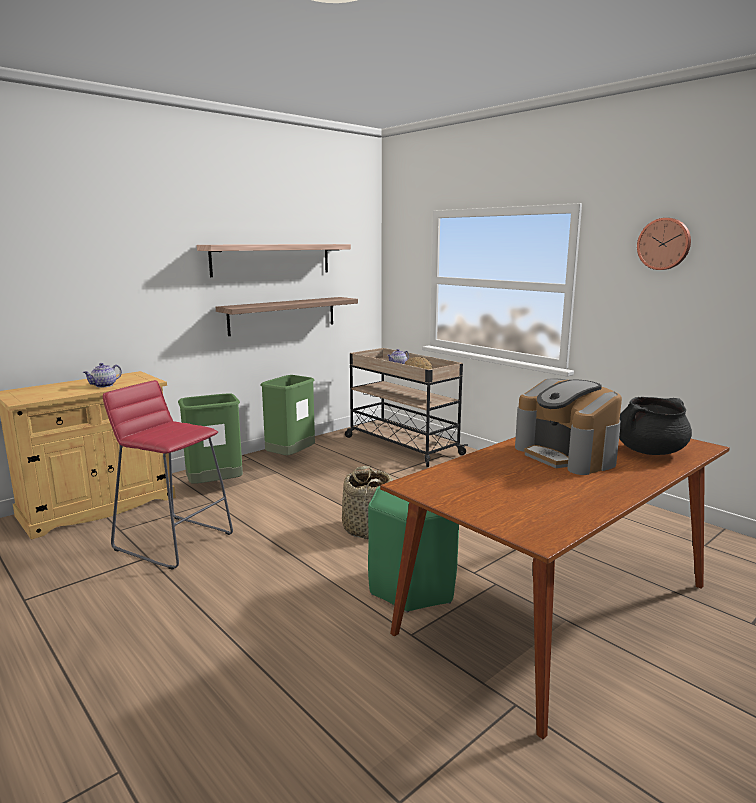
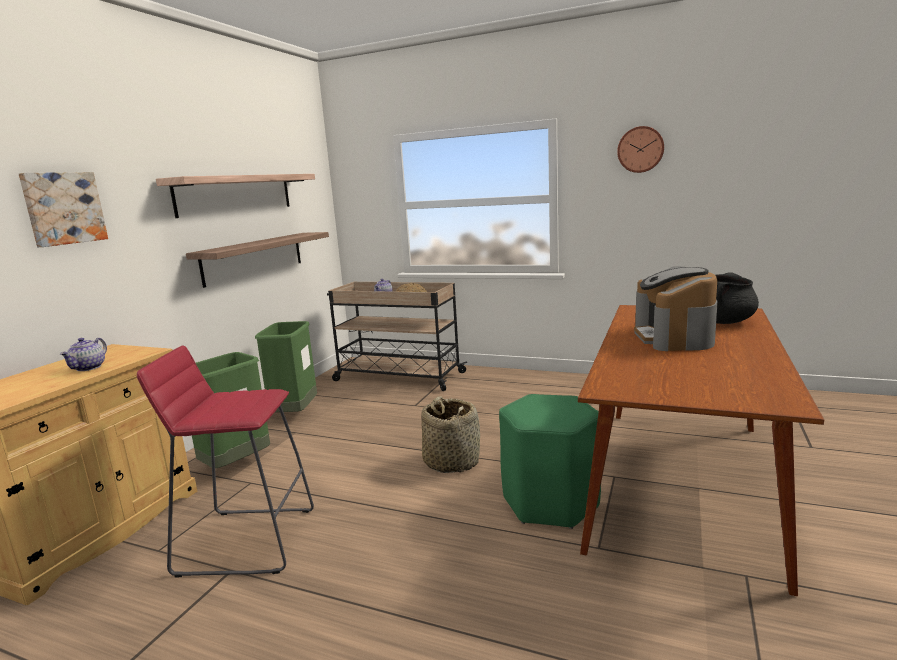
camera: 25 degrees left, 0 degrees up
(117, 265) = (63, 208): none -> picture
(566, 455) = (674, 337): coffee machine -> coffee machine turned 60 degrees clockwise

